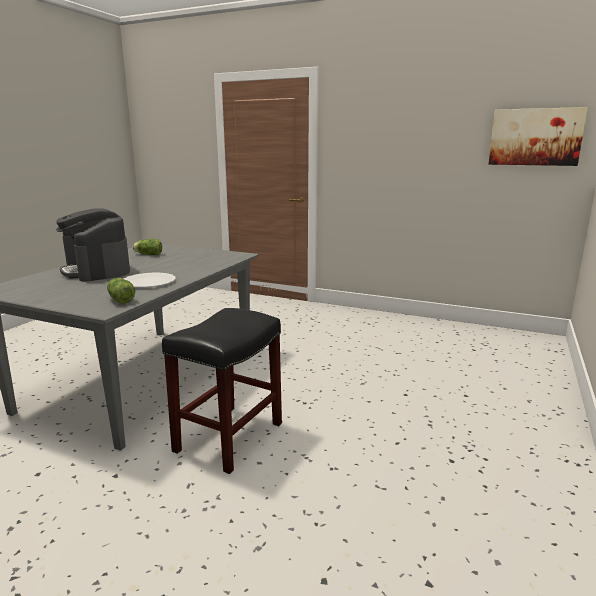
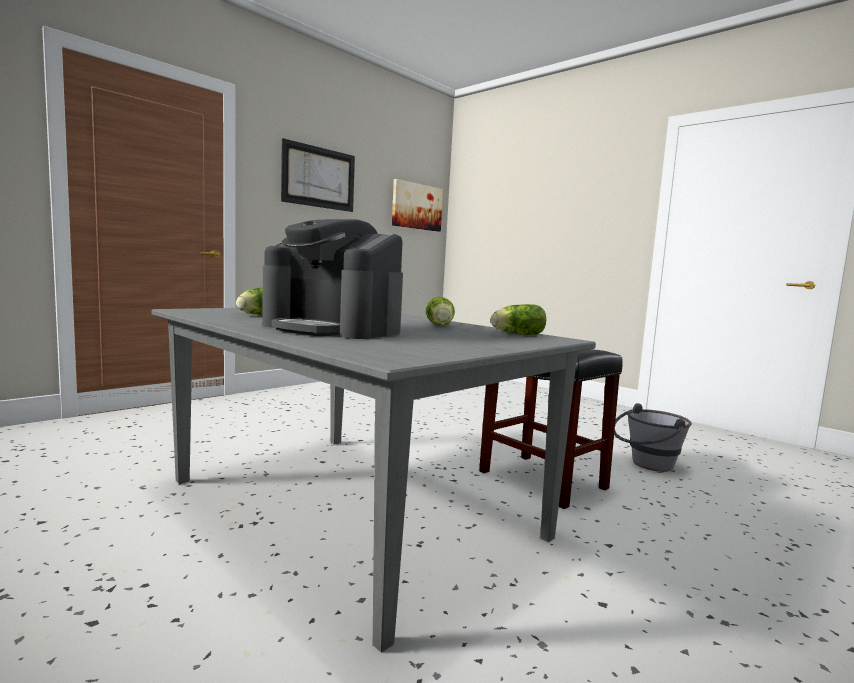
camera: 70 degrees left, 10 degrees down
(97, 271) = (333, 329): coffee machine -> coffee machine turned 45 degrees clockwise
(149, 282) = (440, 325): white plate -> lettuce
(320, 502) = (646, 465): none -> grey bucket
(393, 126) = (319, 177): none -> picture

